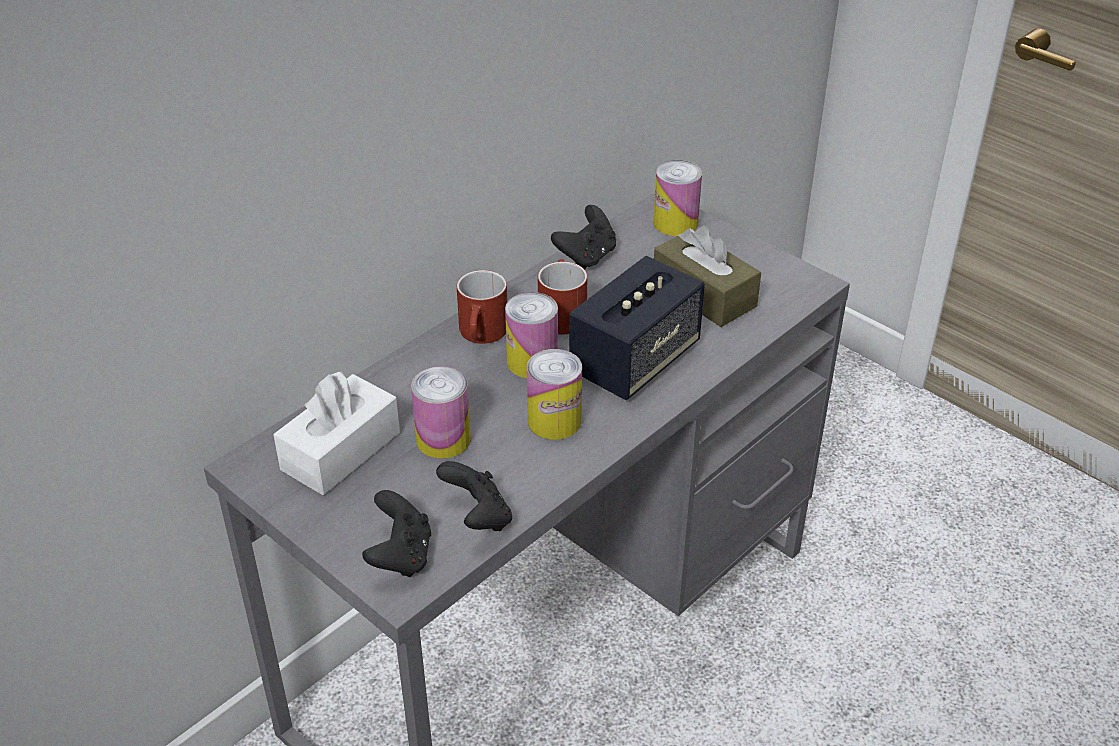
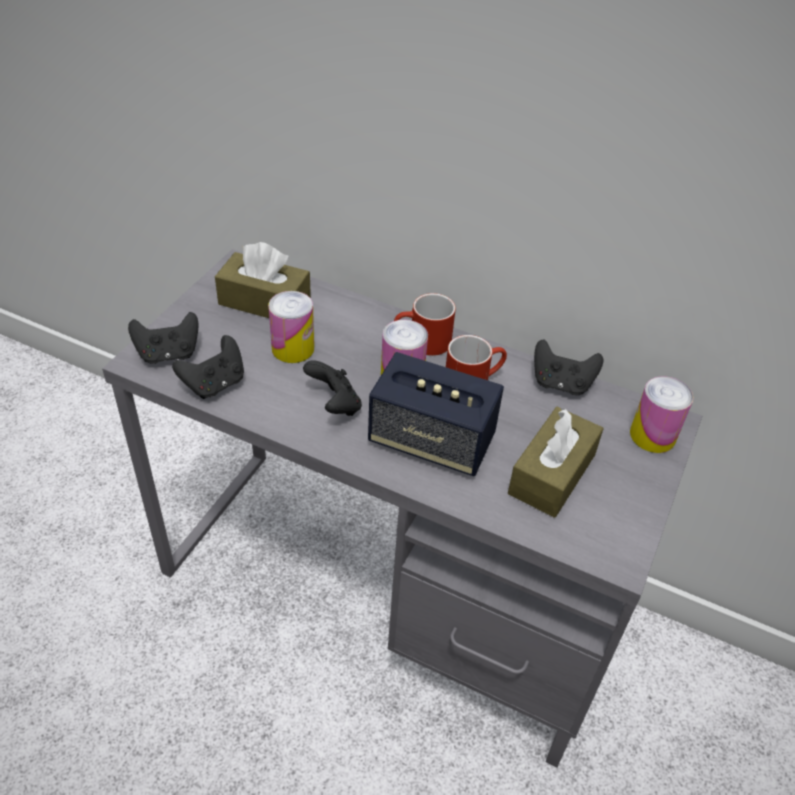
camera: 70 degrees right, 5 degrees up
(341, 451) = (264, 302): white tissue box -> brown tissue box
(554, 421) = (334, 405): can -> black game controller

